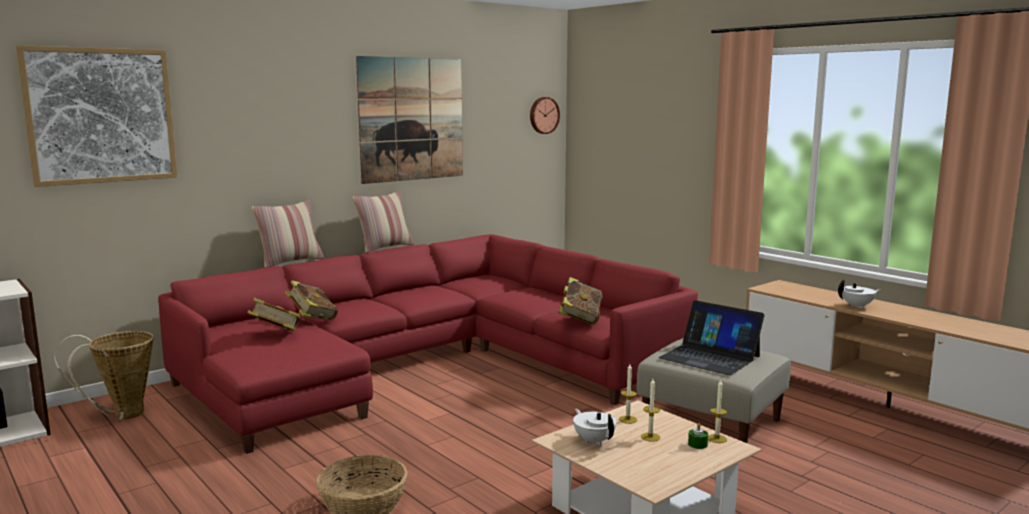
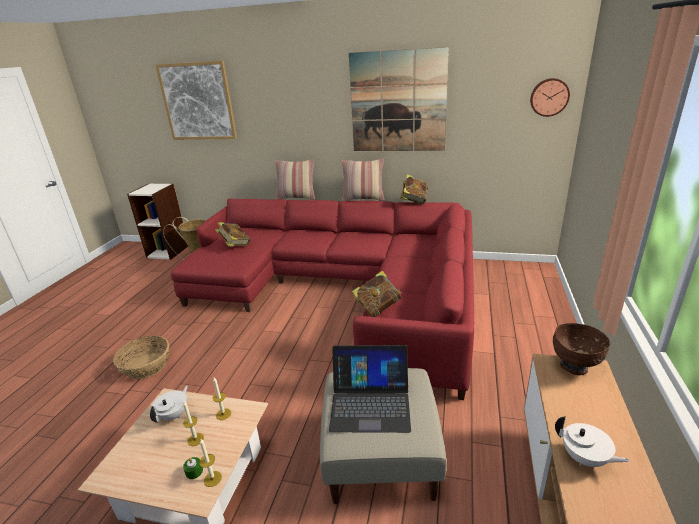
camera: 55 degrees right, 15 degrees up
(312, 319) = (273, 239): book -> book (414, 201)
(710, 357) = (370, 403): laptop -> laptop turned 90 degrees counterclockwise
(776, 286) = (574, 367): none -> brown bowl

